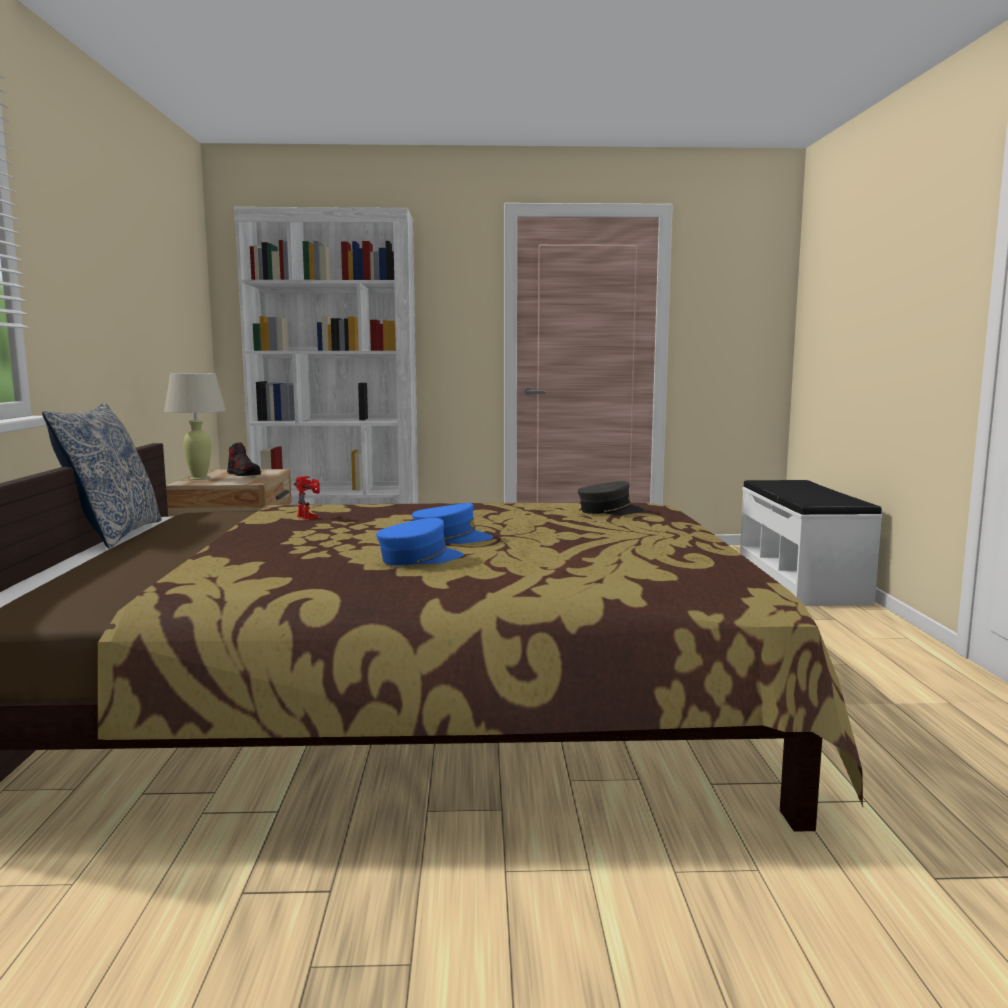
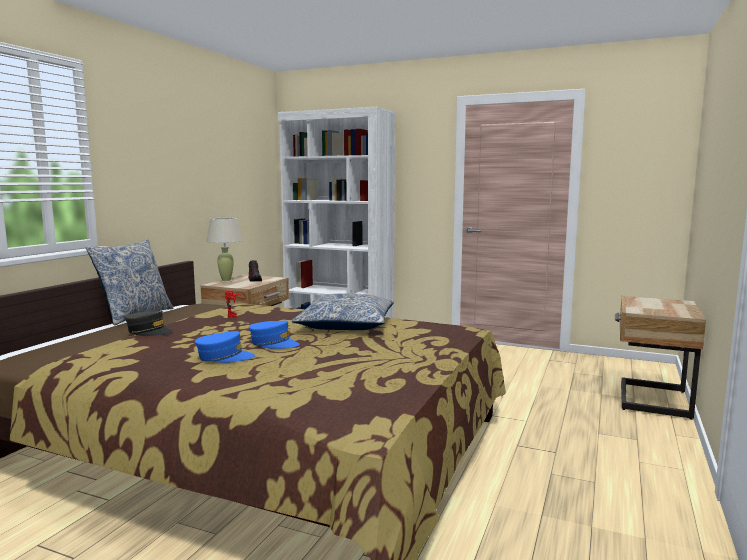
camera: 25 degrees right, 0 degrees up
(497, 512) = (346, 325): none -> pillow
(609, 511) = (421, 332): grey cap -> grey cap (149, 331)
(801, 581) = (650, 400): white bench -> beige nightstand

